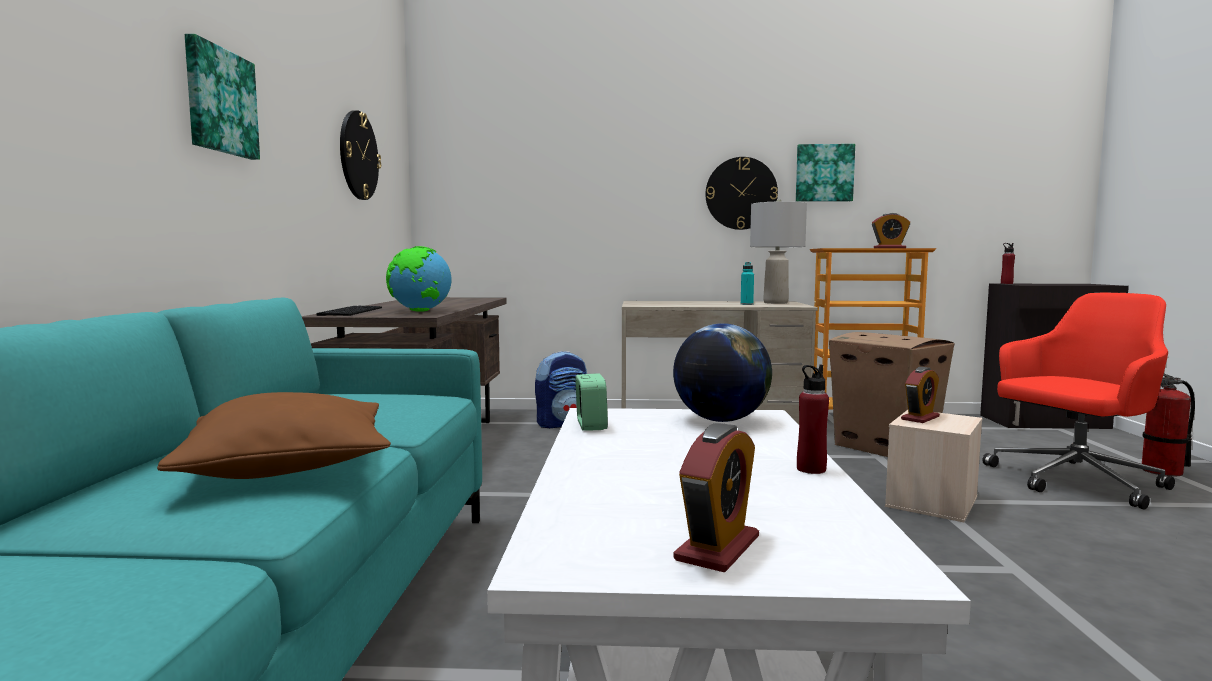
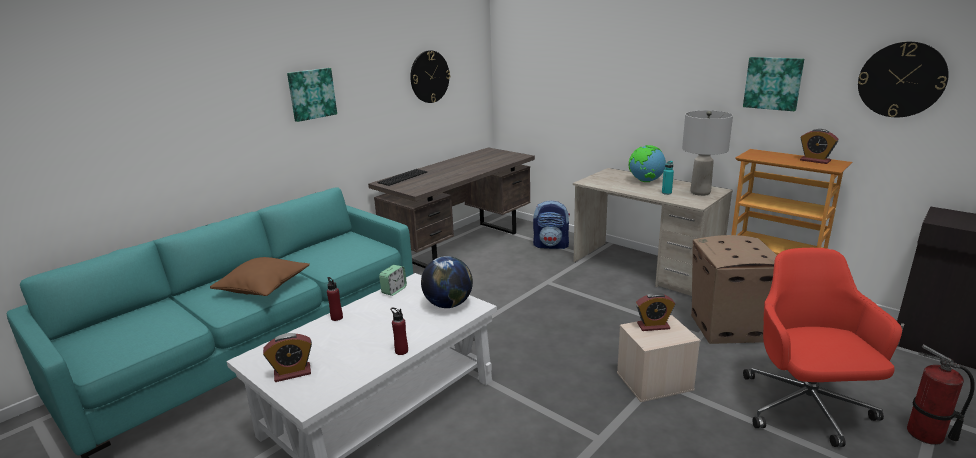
camera: 40 degrees right, 15 degrees up
(420, 311) = (429, 183): globe -> globe (645, 181)
(741, 193) = (699, 95): wall clock -> wall clock (901, 80)
(1006, 283) = (940, 212): red bottle -> red bottle (337, 317)
(1073, 481) = (806, 409): red office chair -> red office chair turned 105 degrees counterclockwise

